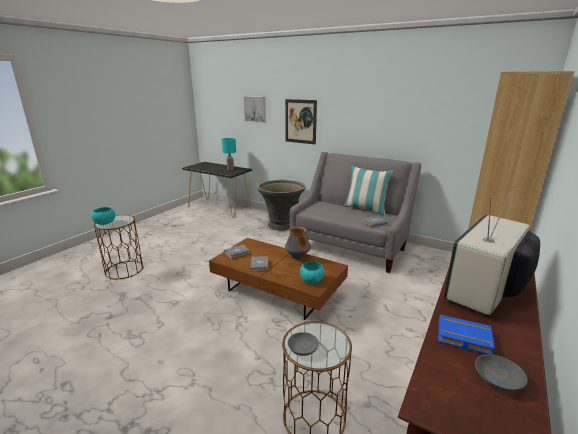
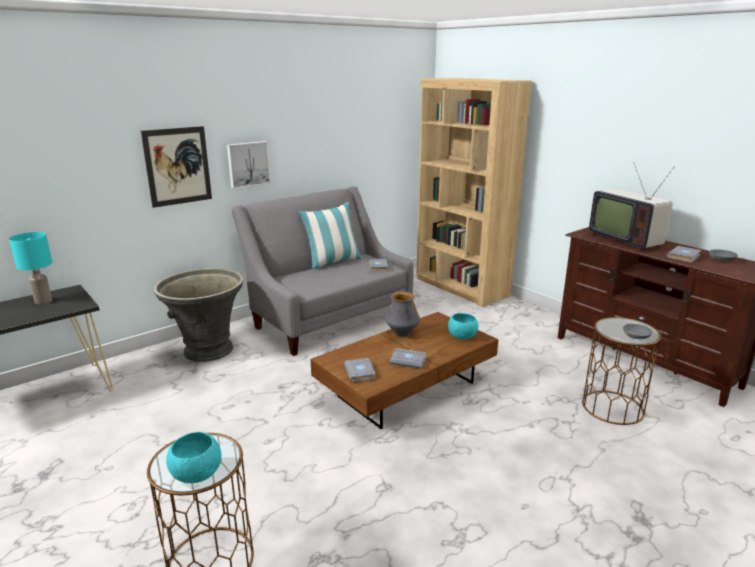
camera: 70 degrees left, 0 degrees up
(255, 109) = (67, 159): picture -> picture (248, 164)
(462, 338) = (684, 257): blue book -> grey book

